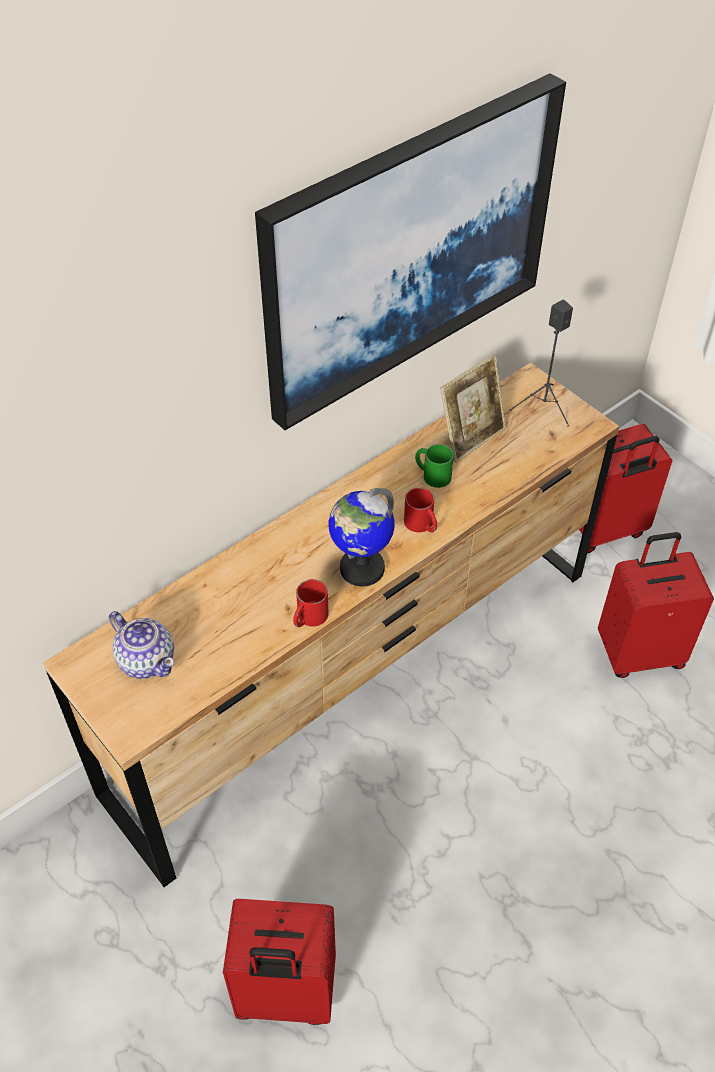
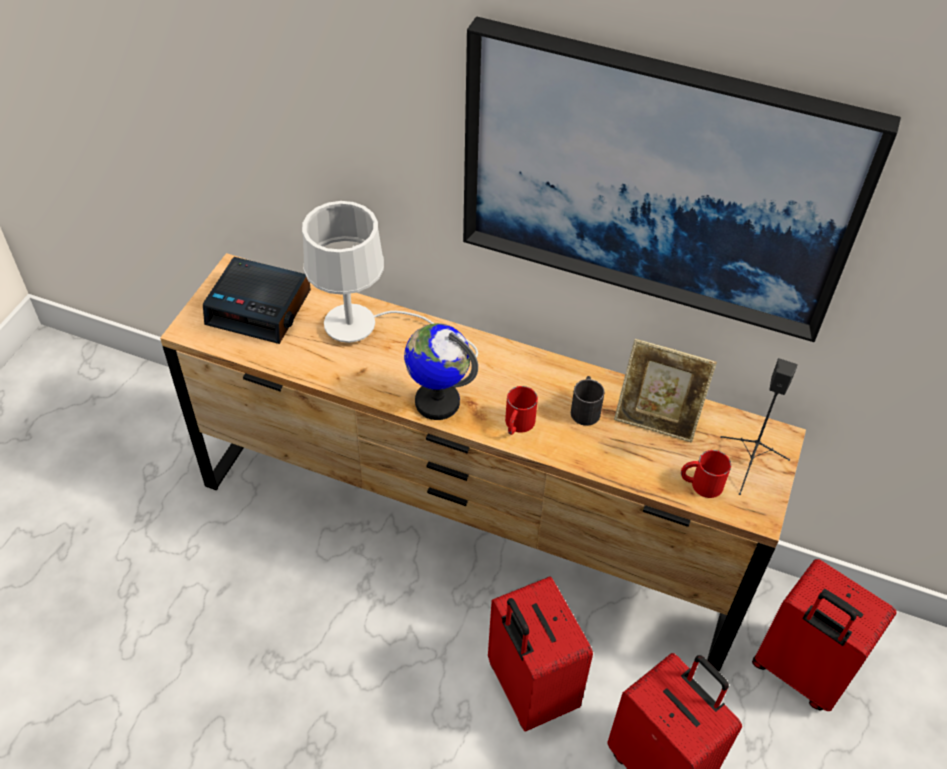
camera: 60 degrees right, 0 degrees up
(146, 659) = (260, 308): teapot -> alarm clock
(237, 585) = (366, 329): none -> white table lamp
(285, 995) = (151, 610): red suitcase -> red suitcase (528, 689)
(308, 618) = (360, 388): red mug -> red mug (700, 483)
(432, 474) = (585, 408): green mug -> black mug

